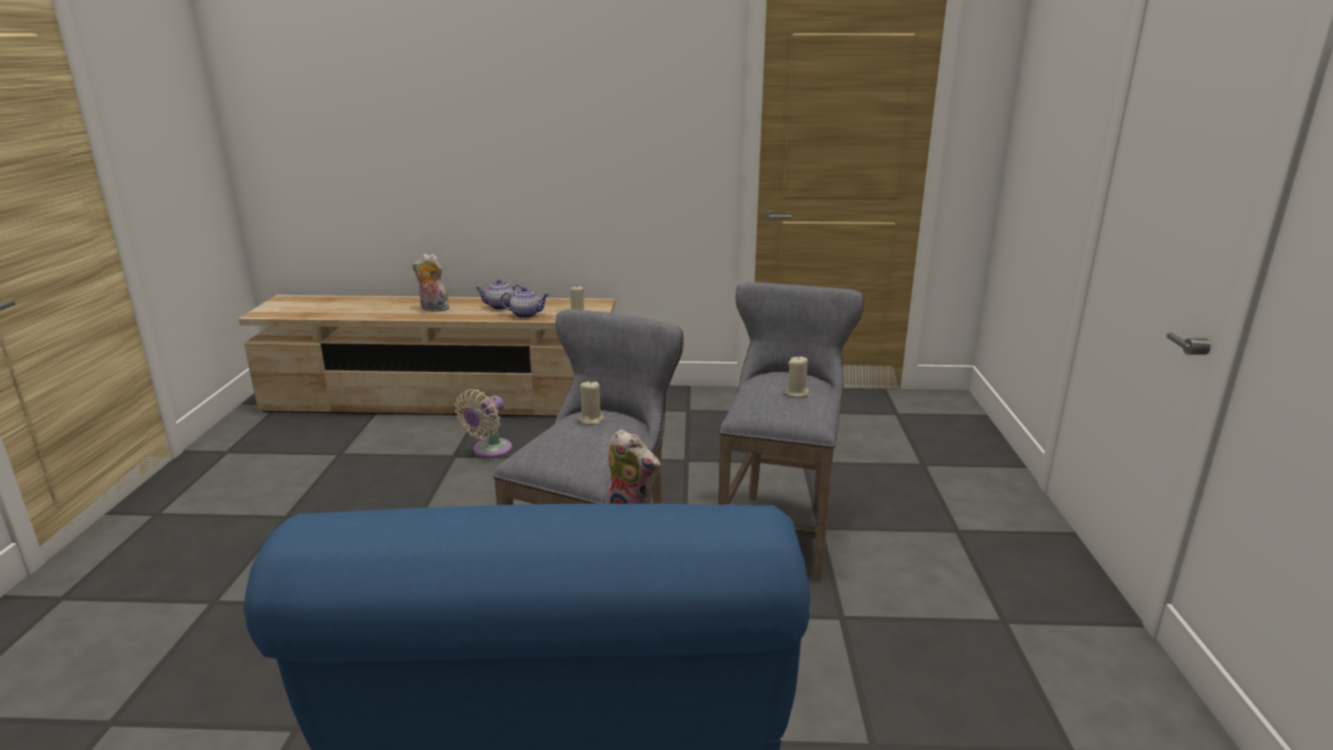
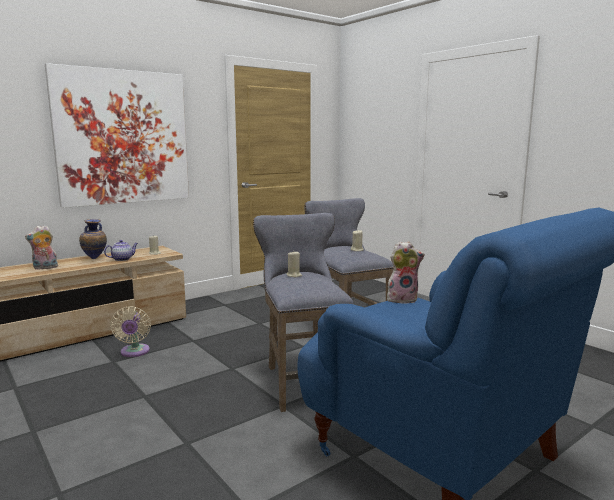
camera: 40 degrees left, 10 degrees down
(500, 307) = (95, 259): teapot -> vase
(564, 130) = (123, 137): none -> picture

